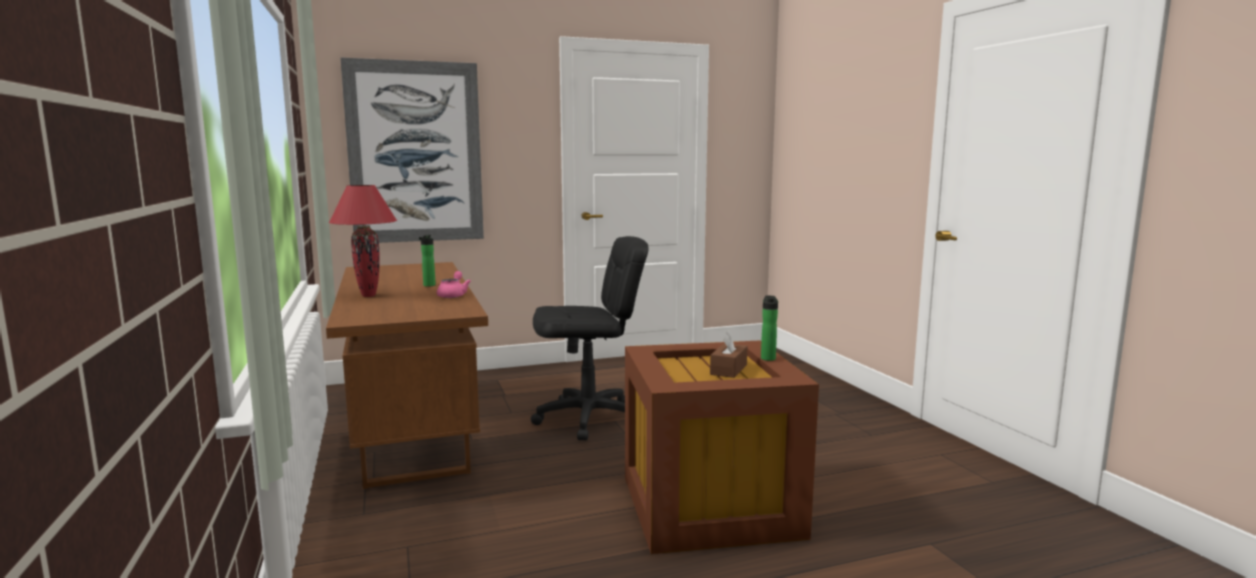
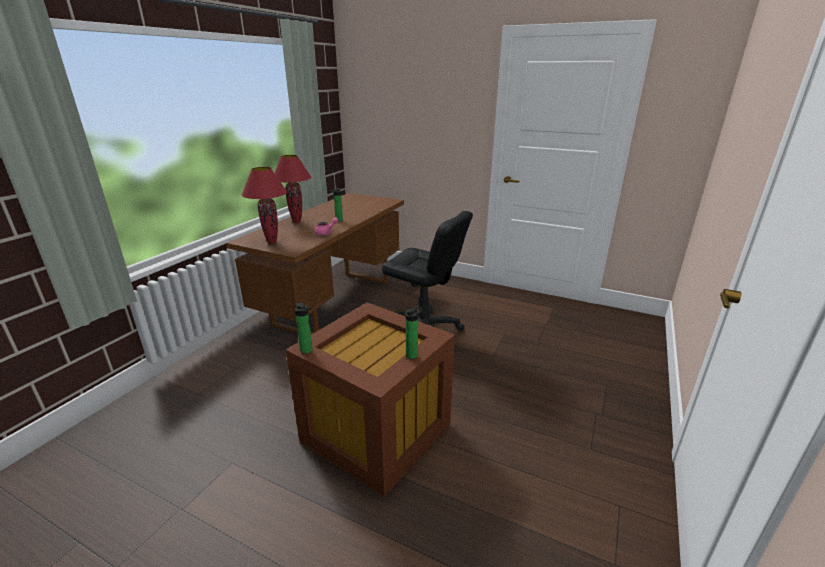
camera: 45 degrees right, 15 degrees up
(403, 313) = (271, 242): none -> red table lamp
(415, 152) = (396, 122): picture -> none
(677, 386) = (307, 351): none -> bottle
(728, 369) = (382, 350): brown tissue box -> none

